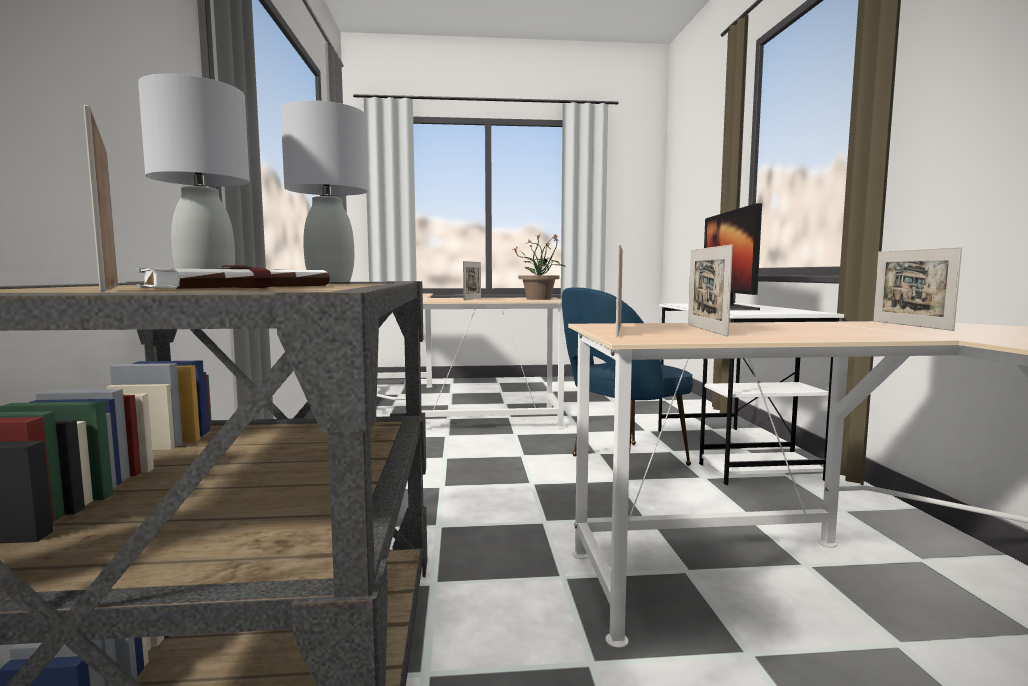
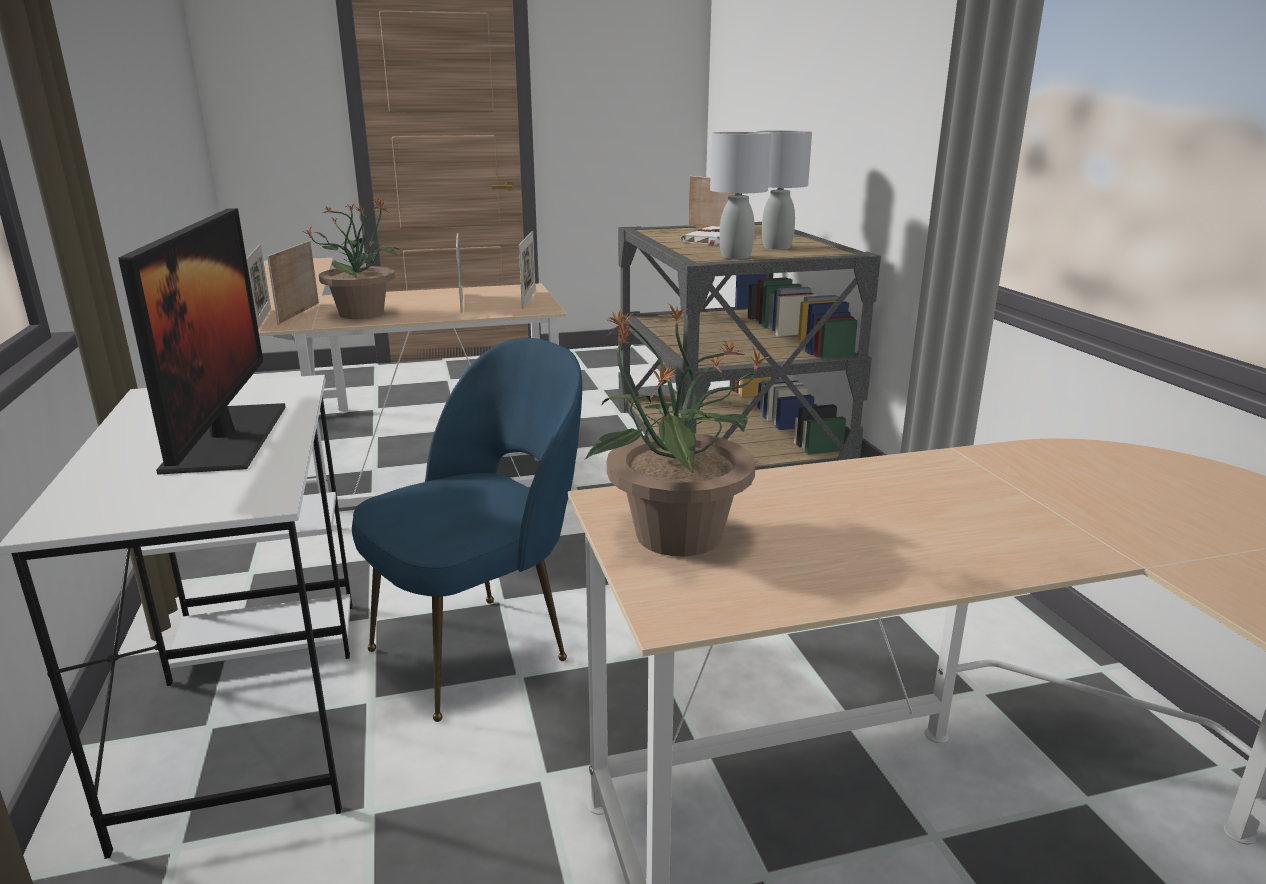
camera: 170 degrees right, 15 degrees up
(472, 299) = (899, 519): picture frame -> picture frame (299, 313)
(805, 326) = (363, 313): none -> potted plant

